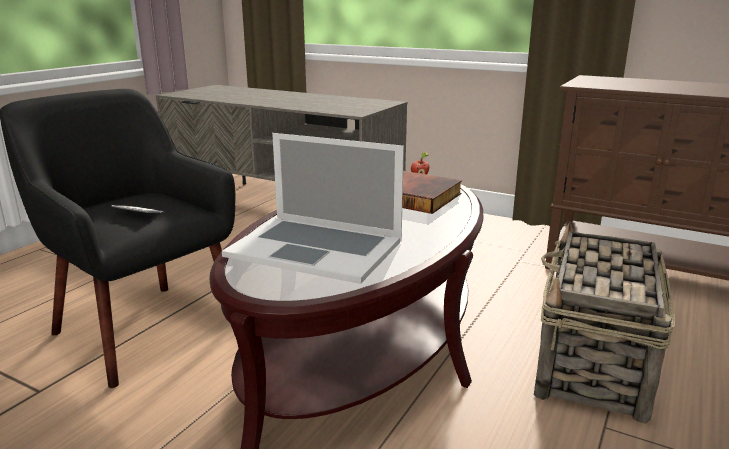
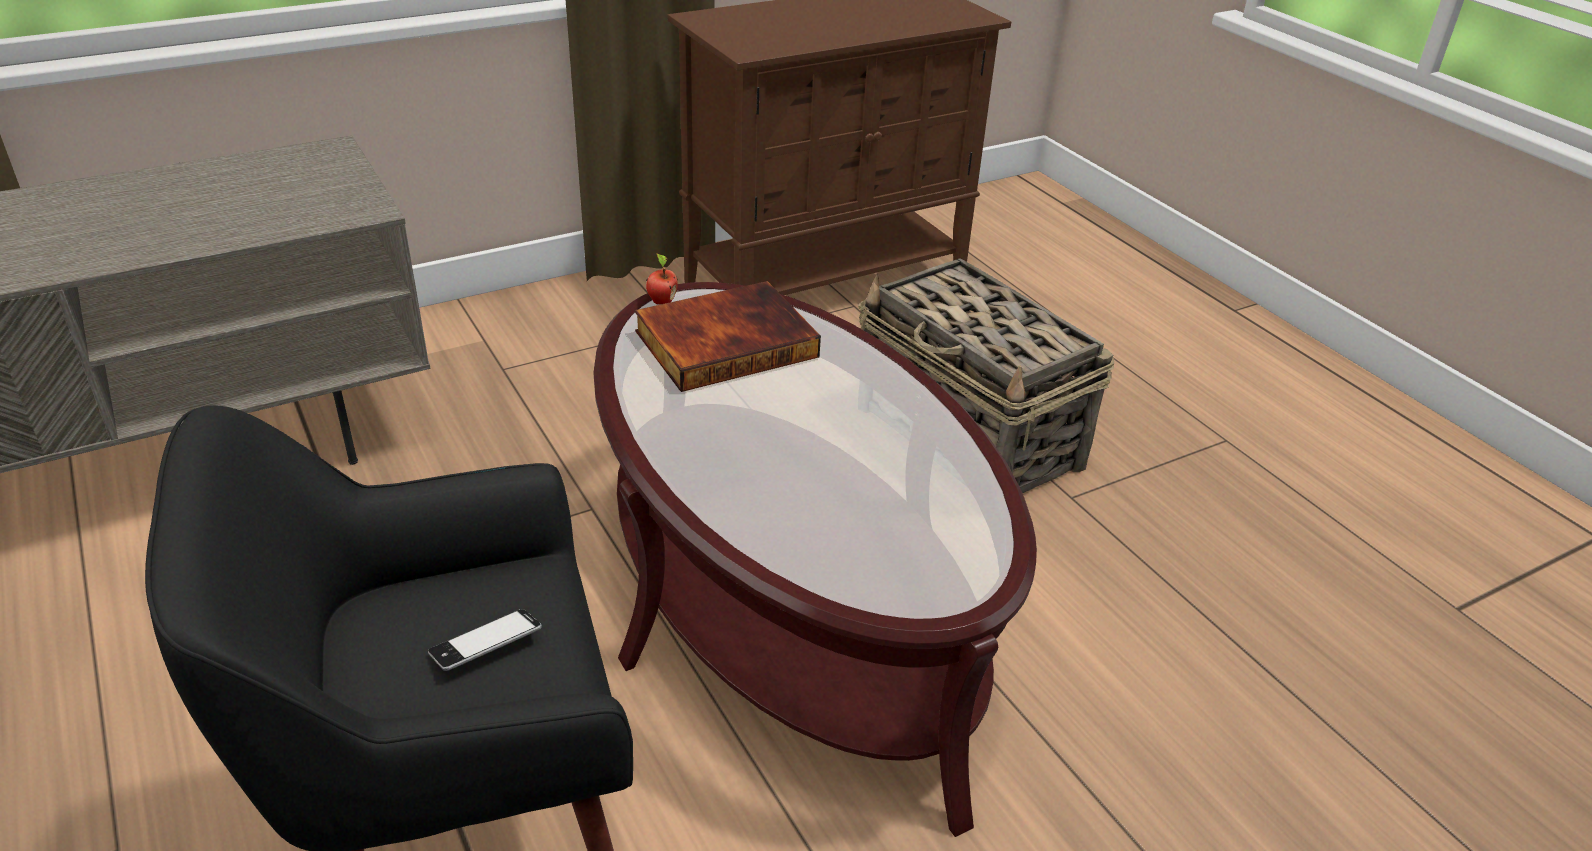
camera: 60 degrees left, 15 degrees up
(316, 248) = (853, 499): laptop -> none

